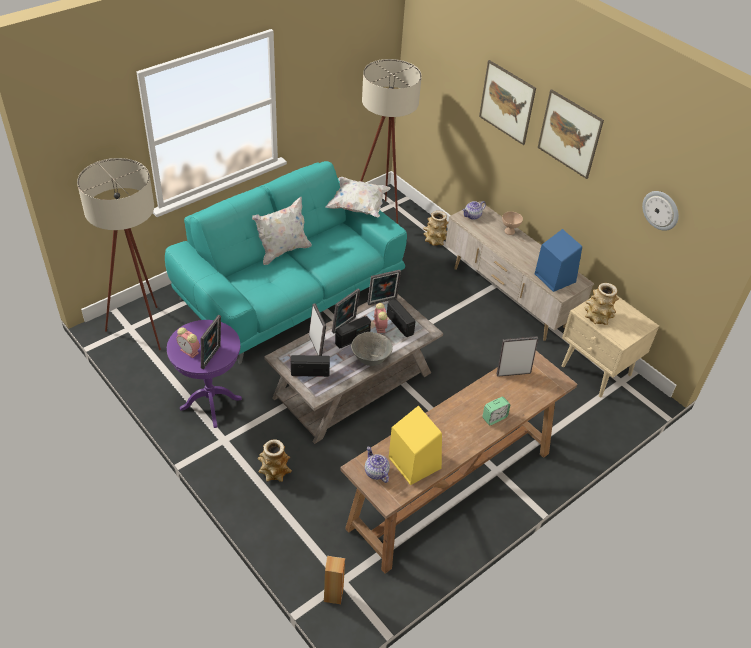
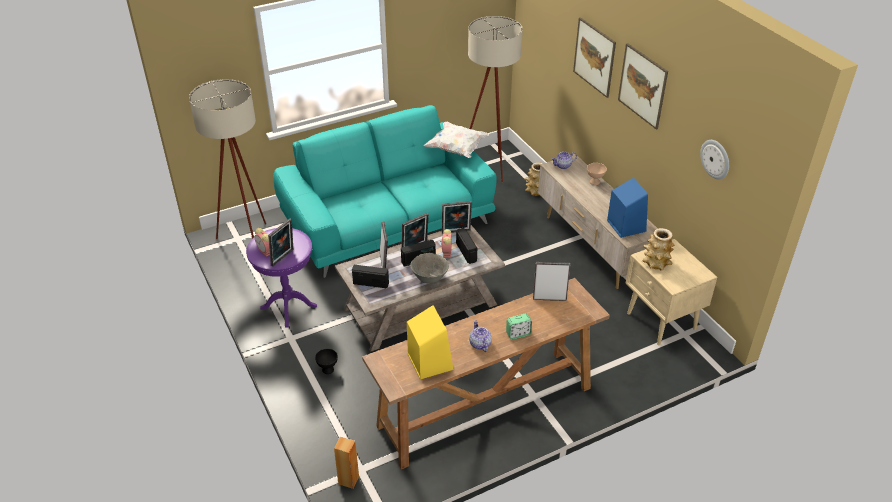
camera: 15 degrees right, 5 degrees down
(274, 471) = (327, 370): vase -> black bowl
(283, 251) = (379, 182): white pillow -> none
(376, 472) = (392, 365): teapot -> teapot (479, 344)

